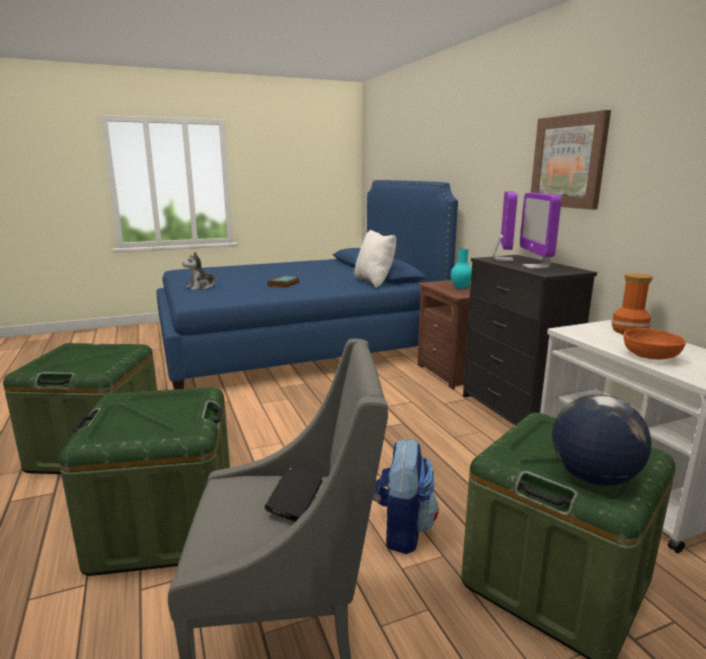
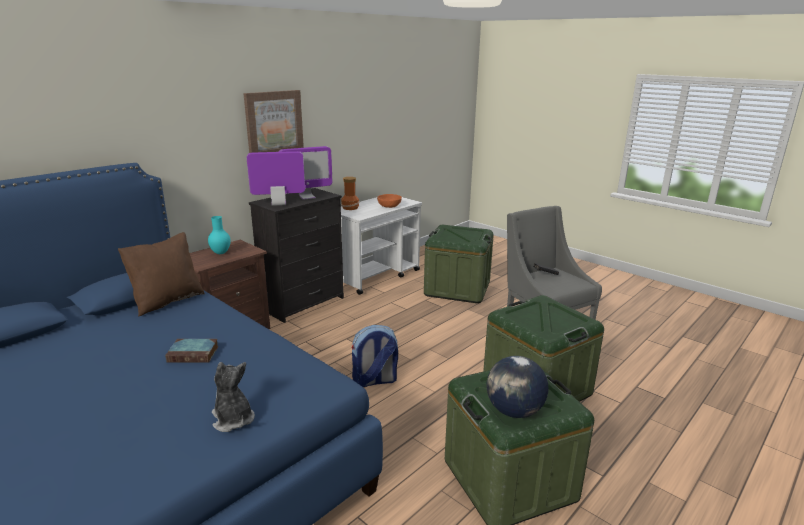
camera: 115 degrees left, 5 degrees up
(201, 287) = (233, 419): plush toy -> plush toy turned 150 degrees counterclockwise
(374, 282) = (167, 301): white pillow -> brown pillow
(402, 530) = (461, 320): backpack -> backpack (374, 381)
(592, 477) = (472, 233): globe -> globe (514, 411)

